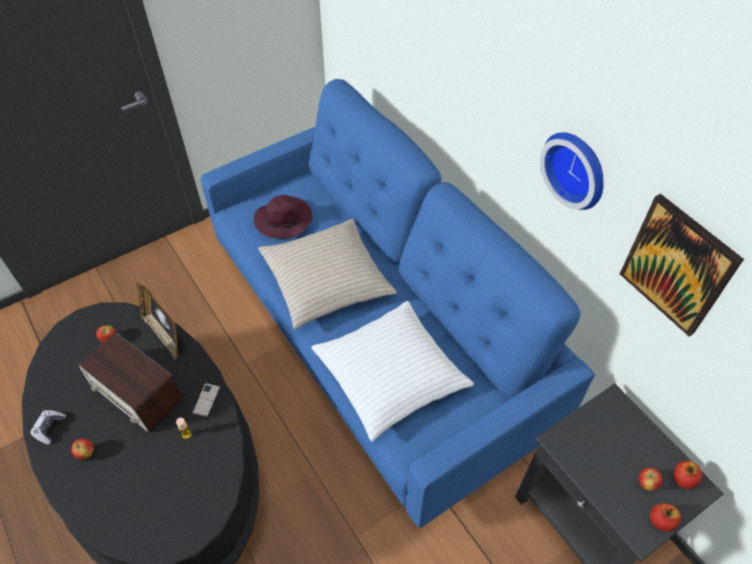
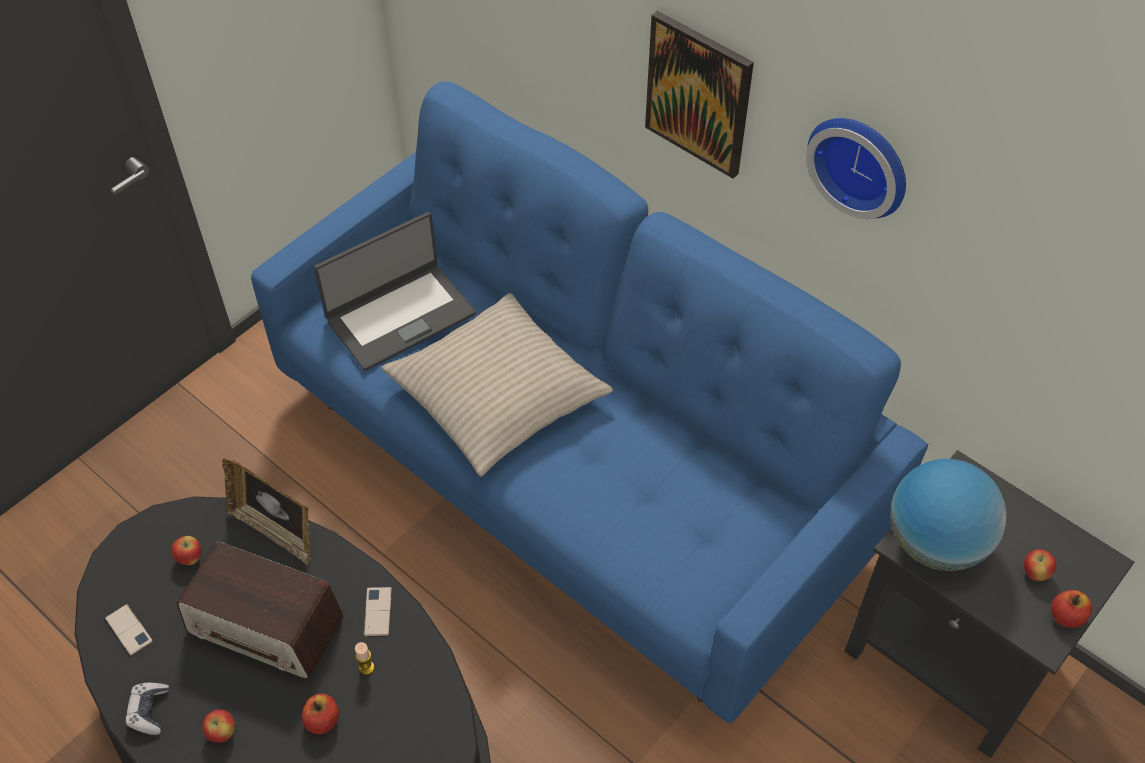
camera: 15 degrees left, 0 degrees up
(58, 375) = (129, 630): none -> phone
(284, 220) = (400, 316): purple hat -> laptop
(390, 375) = (638, 512): white pillow -> none
(580, 444) = (935, 542): none -> globe
(677, 265) = (1025, 269): picture -> picture (699, 94)
(683, 479) = (1080, 556): apple -> apple (323, 720)

